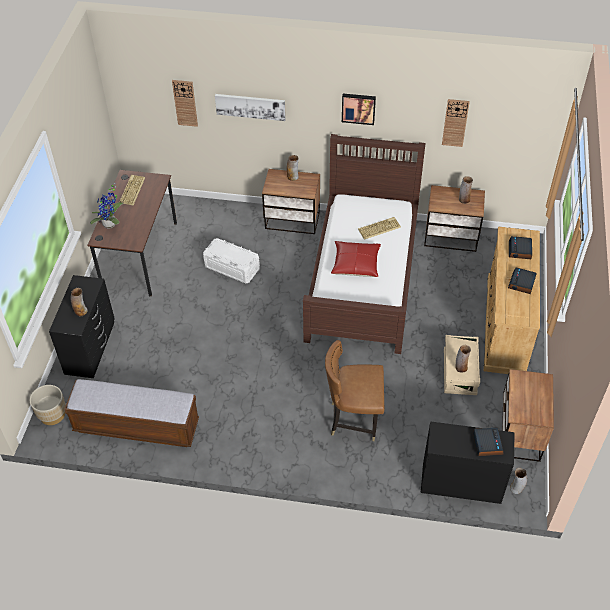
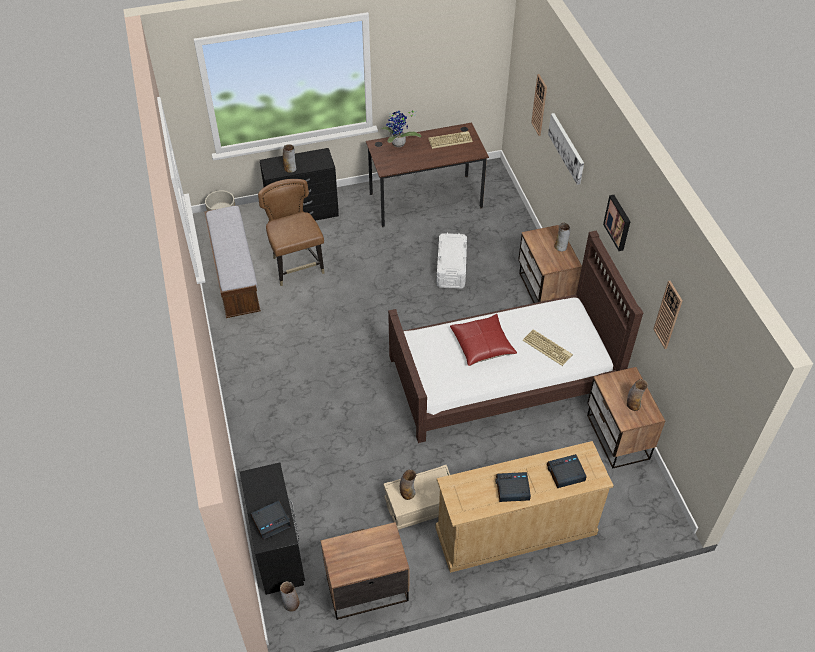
camera: 65 degrees right, 0 degrees up
(353, 419) = (314, 430): brown chair -> brown chair (296, 266)

